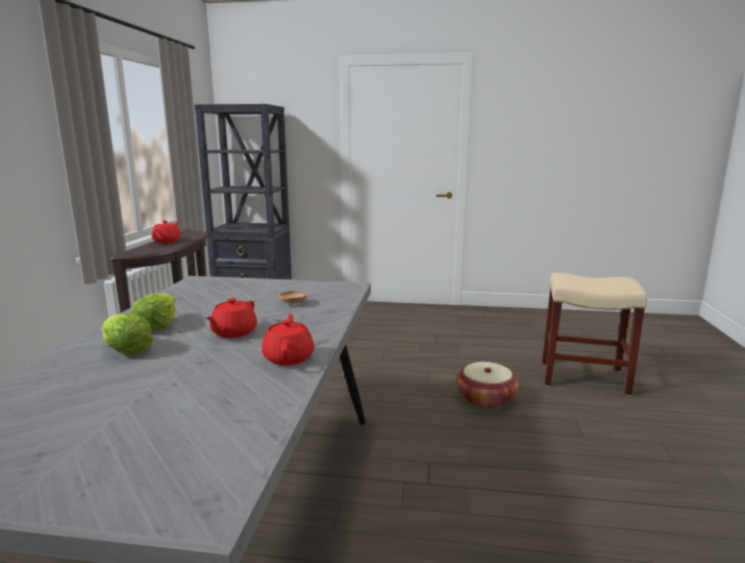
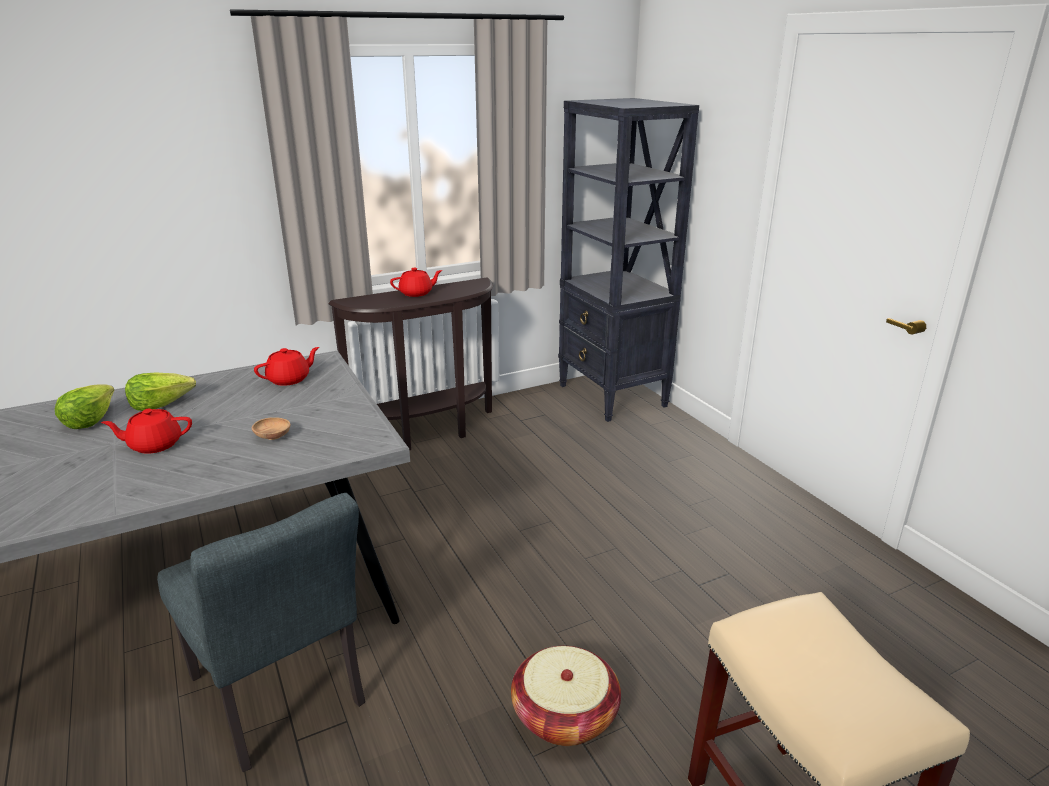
camera: 55 degrees right, 10 degrees up
(289, 357) = (90, 499): red teapot -> red teapot (289, 379)
(386, 481) = (283, 699): none -> grey chair

